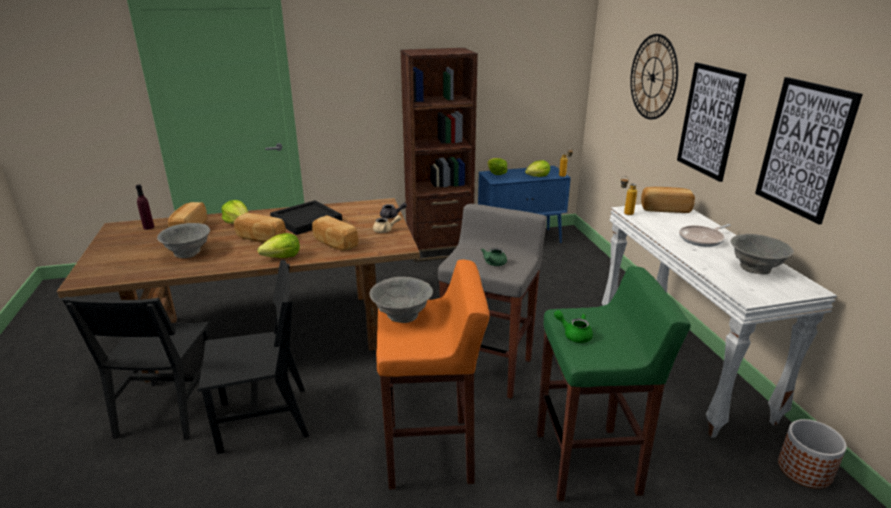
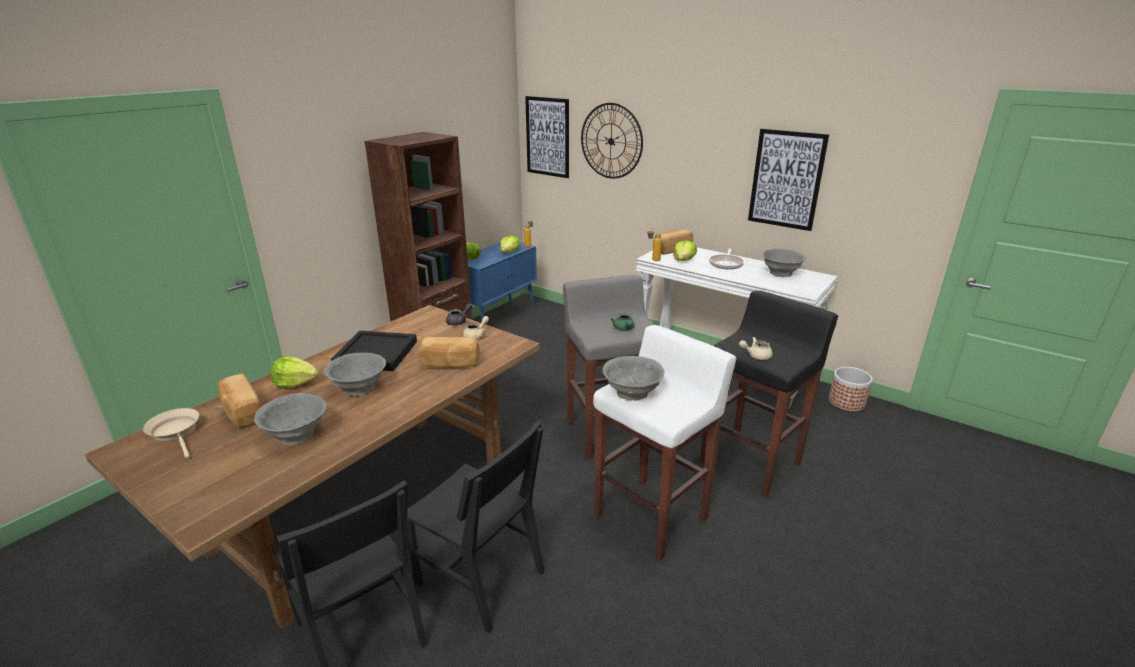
camera: 40 degrees left, 0 degrees up
(148, 227) = (176, 432): purple bottle -> beige frying pan
(260, 238) = (359, 388): bread -> grey bowl
(264, 419) = (480, 578): black chair -> black chair turned 90 degrees clockwise
(282, 257) = (420, 396): lettuce -> lettuce (683, 260)
(431, 453) = (652, 516): orange stool -> white stool
(574, 334) = (756, 355): green teapot -> beige teapot
(588, 463) = (751, 462): green stool -> black stool
(709, 121) = (687, 171): picture -> picture (547, 137)

